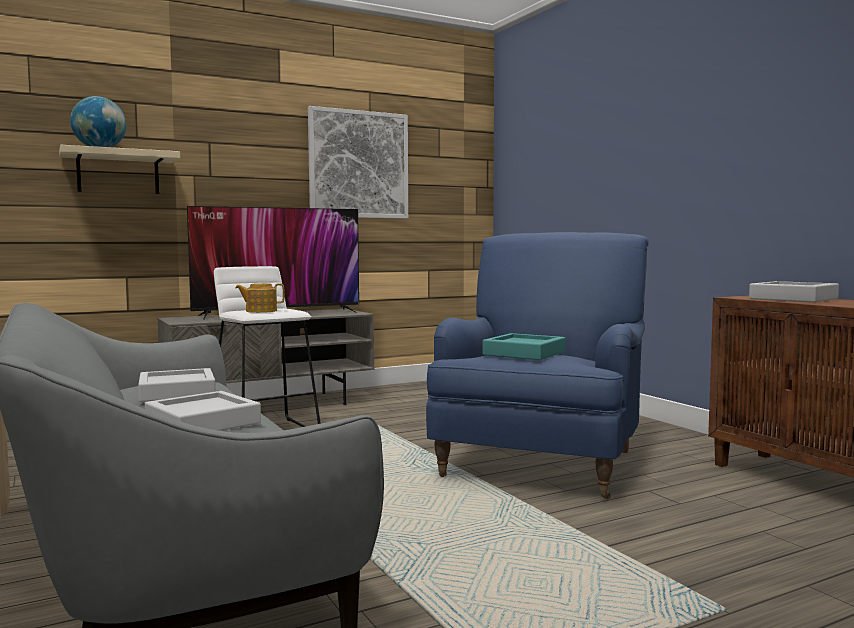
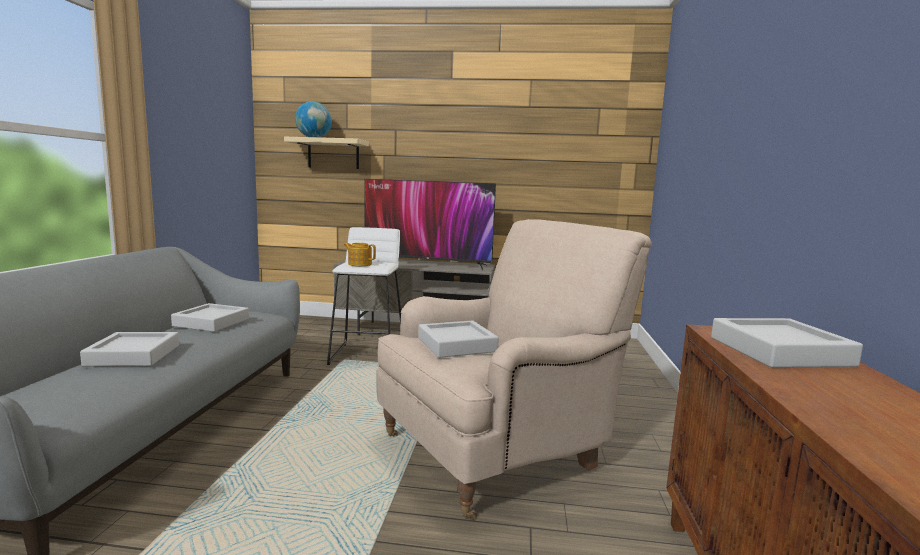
camera: 35 degrees right, 5 degrees up
(358, 164) = (515, 144): picture -> none
(524, 353) = (456, 345): turquoise tray -> grey tray
(541, 463) = (495, 451): blue armchair -> beige armchair

